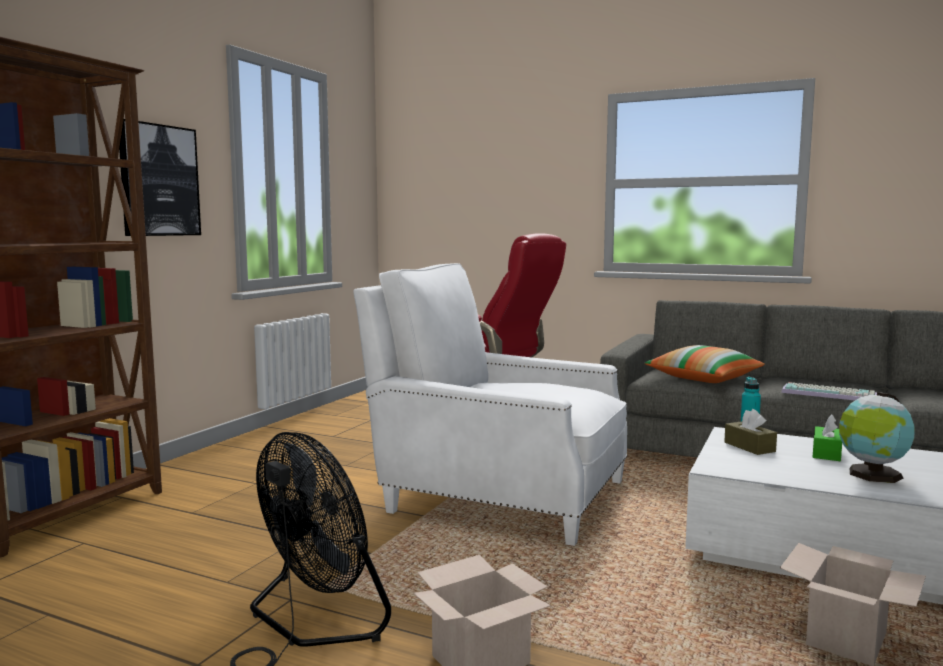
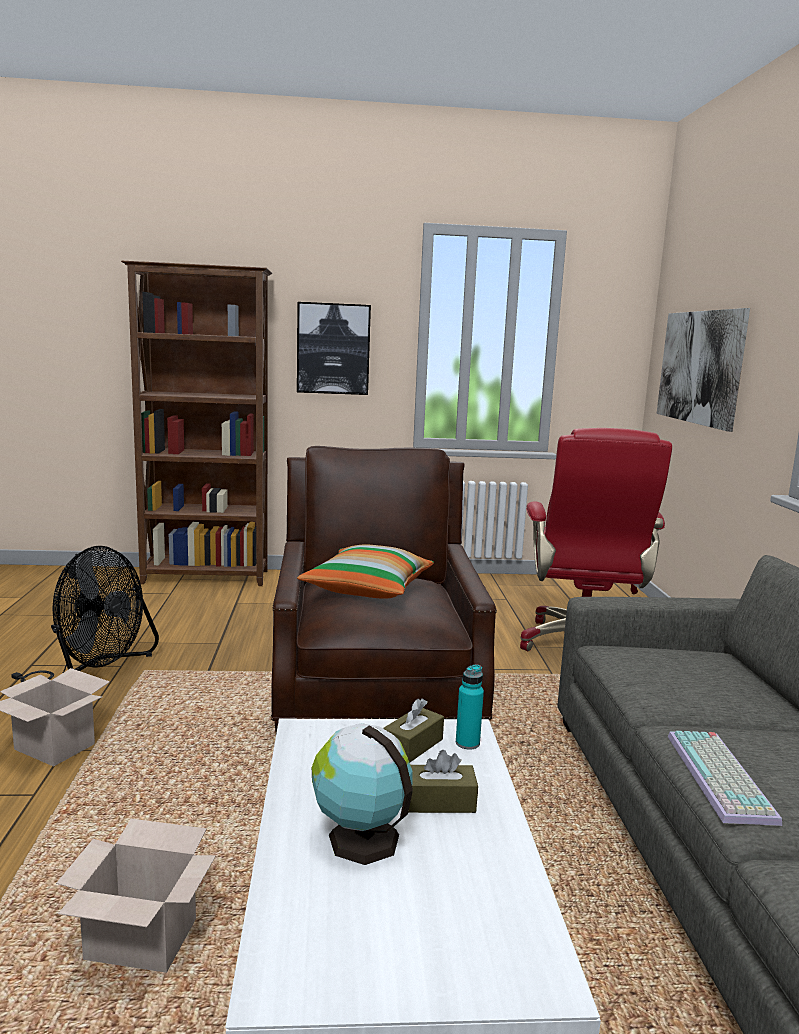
camera: 60 degrees right, 5 degrees up
(464, 194) = (699, 367): none -> picture
(500, 495) = (375, 692): white armchair -> brown armchair
(703, 379) = (673, 680): pillow -> pillow (367, 589)
(826, 453) = (439, 801): green tissue box -> brown tissue box

